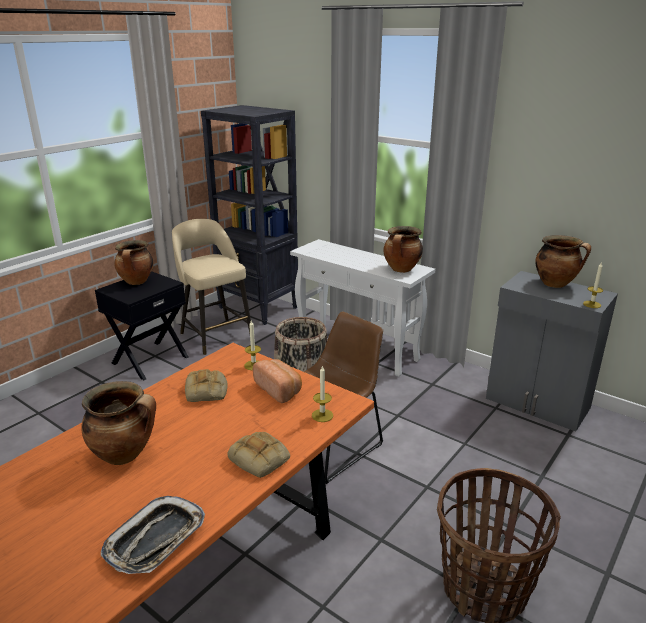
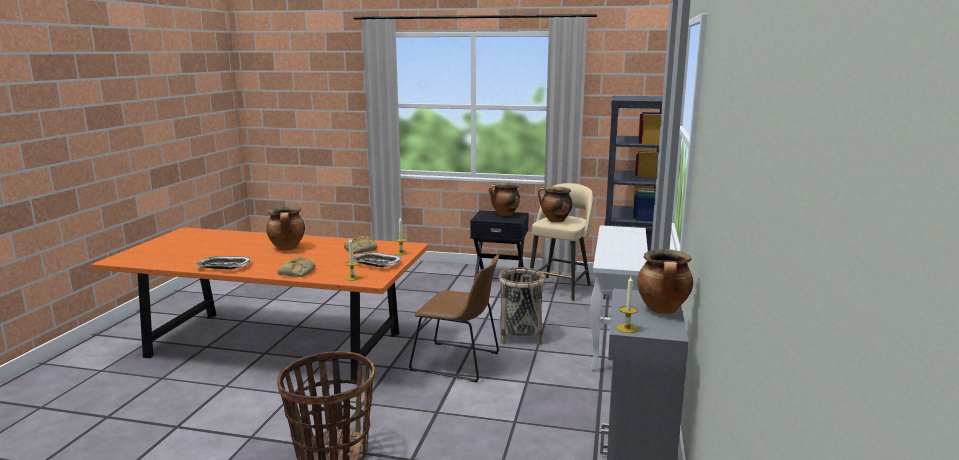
camera: 65 degrees right, 10 degrees down
(279, 389) = (375, 263): bread -> tray
(401, 270) = (621, 261): cooking pot -> cooking pot (555, 220)

